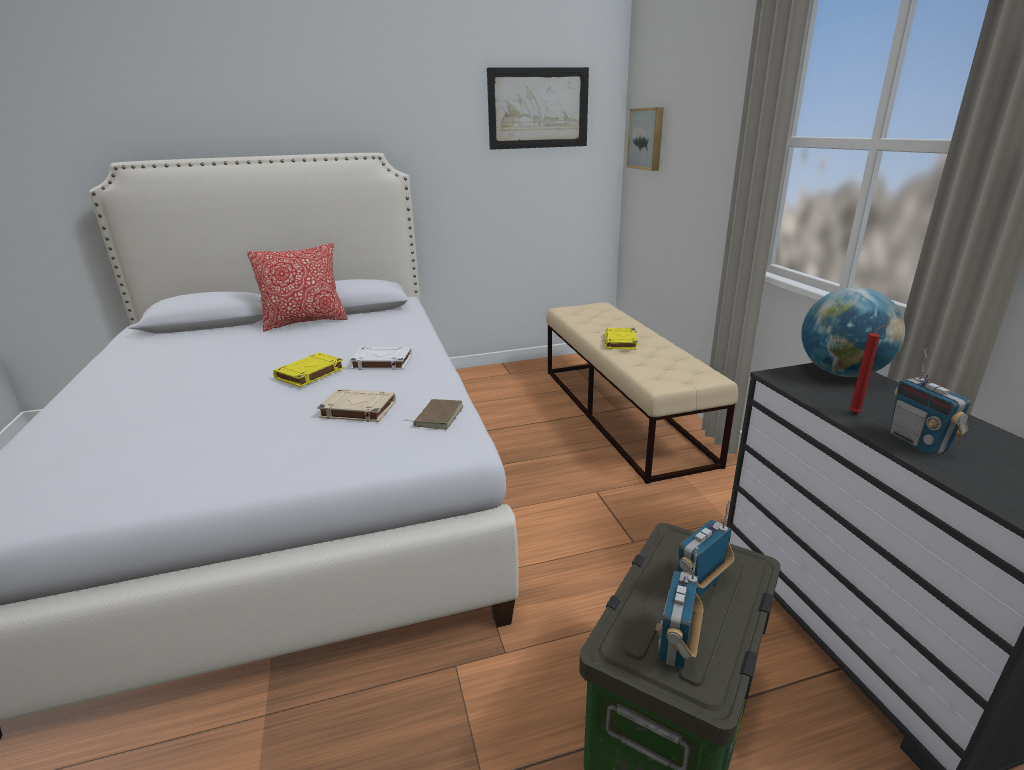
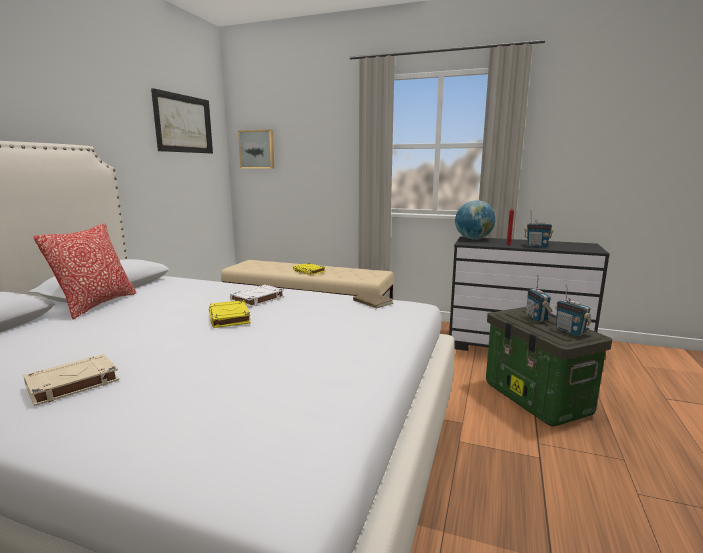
camera: 55 degrees left, 10 degrees down
(357, 410) = (325, 316): beige book -> beige book (72, 384)

